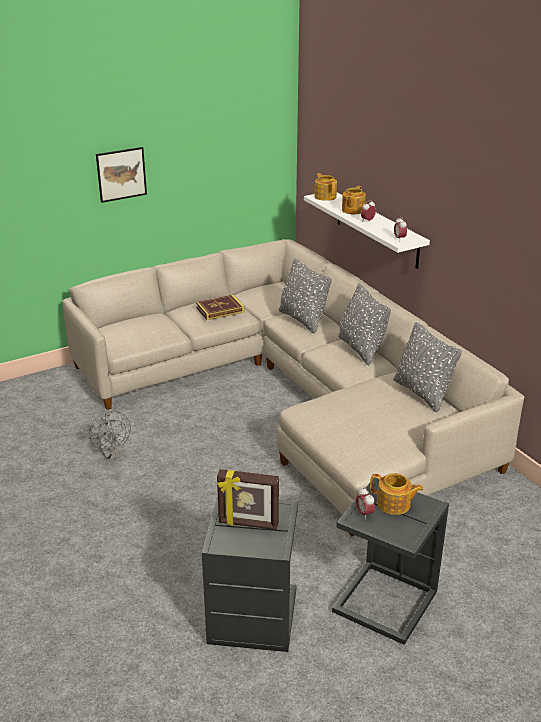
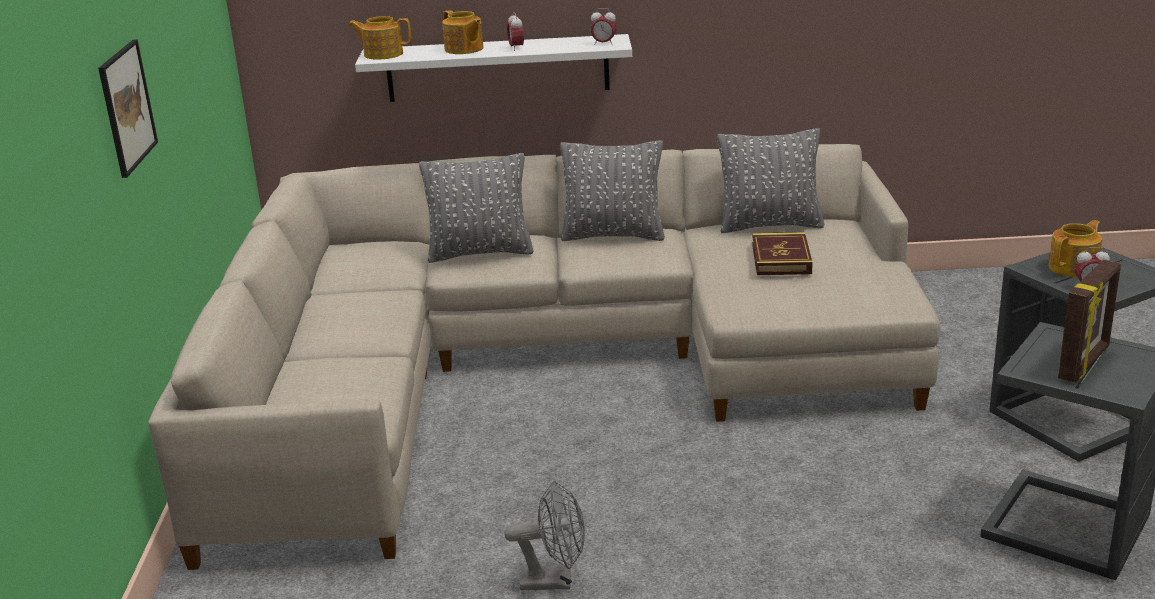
camera: 60 degrees left, 5 degrees down
(220, 310) = (364, 303): book -> book (781, 259)

